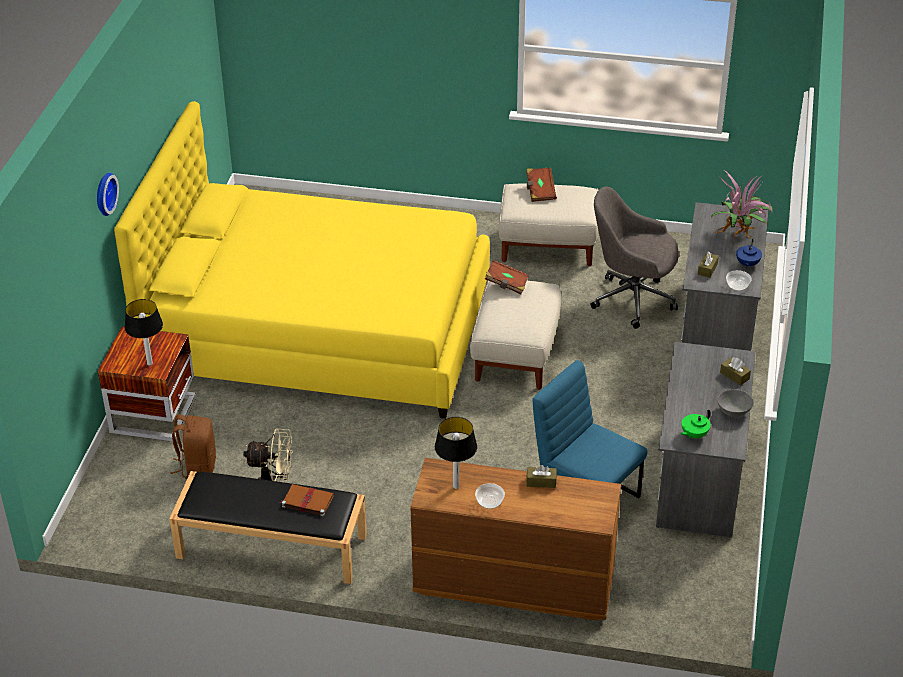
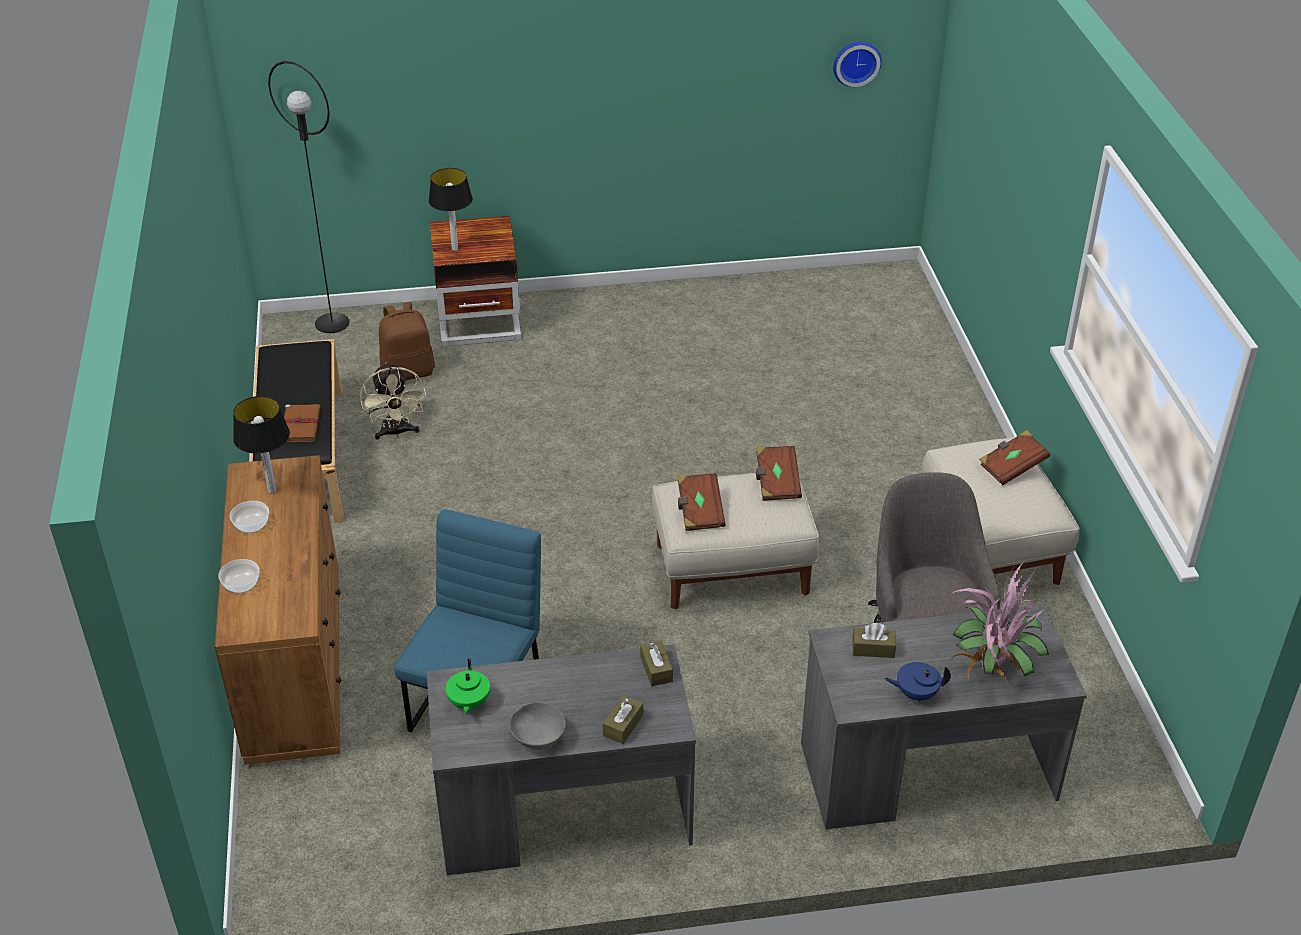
camera: 70 degrees right, 0 degrees up
(95, 501) = (332, 323): none -> black floor lamp
(103, 193) = (520, 53): wall clock -> wall clock (856, 62)
(318, 329) = (685, 392): yellow bed -> none
(518, 323) = (699, 511): none -> brown book
(541, 482) = (300, 561): brown tissue box -> brown tissue box (656, 669)
(694, 434) = (468, 703): green teapot -> green teapot turned 120 degrees counterclockwise
(738, 285) = (852, 692): bowl -> bowl (241, 584)

